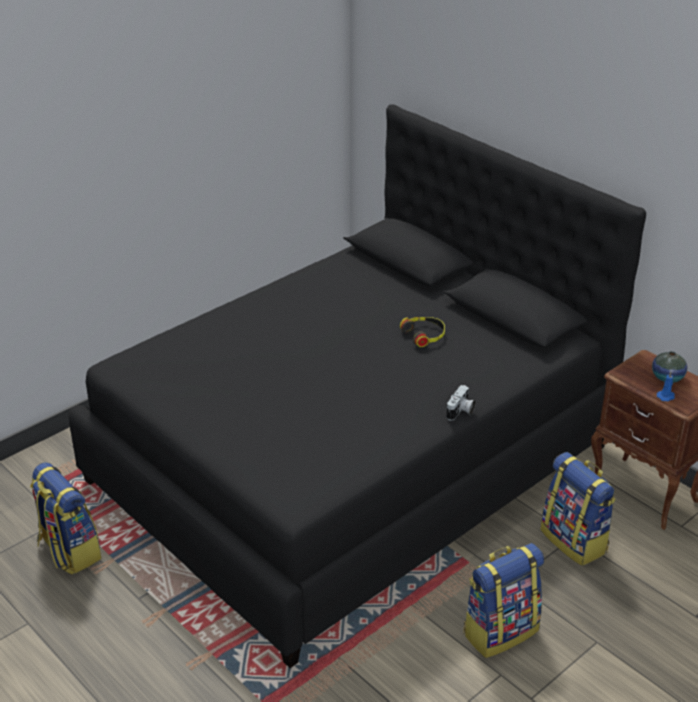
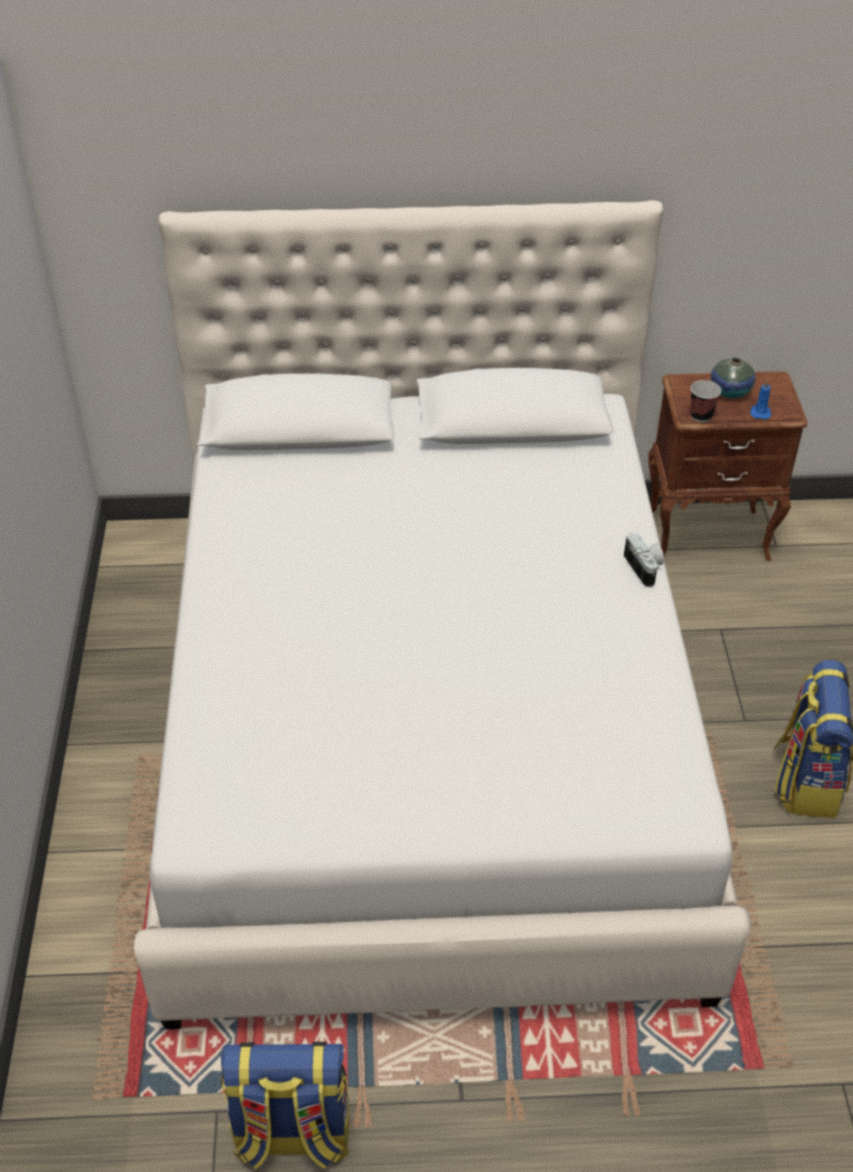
camera: 50 degrees left, 10 degrees up
(350, 463) = (427, 729): black bed -> white bed
(424, 335) = (468, 506): headphones -> none
(575, 541) = (728, 633): backpack -> none
(626, 377) = (701, 416): none -> cup

